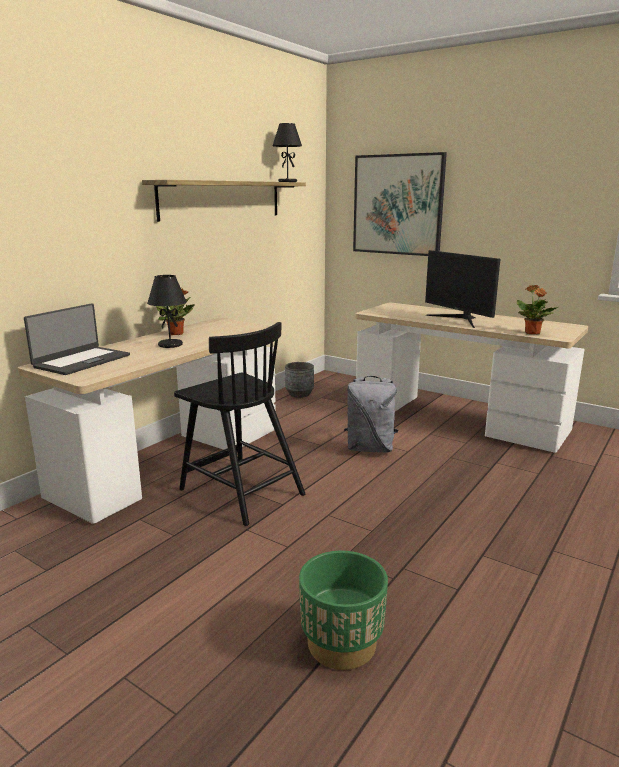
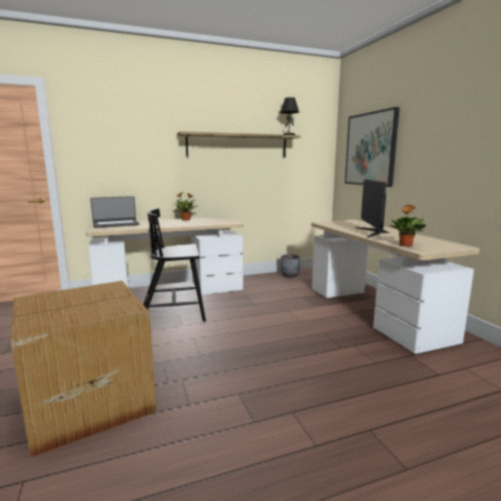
camera: 35 degrees right, 5 degrees down
(170, 345) = (167, 223): black table lamp -> none
(240, 491) = (174, 314): black chair -> black chair turned 90 degrees clockwise
(341, 644) = (87, 400): green planter -> cardboard box
(370, 448) = (279, 313): grey backpack -> none

